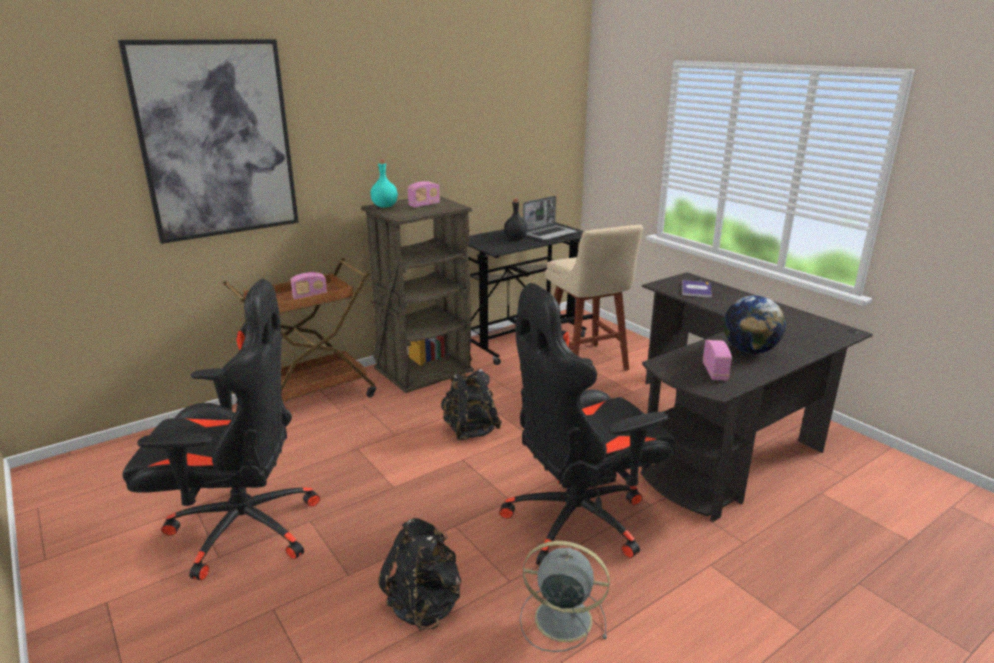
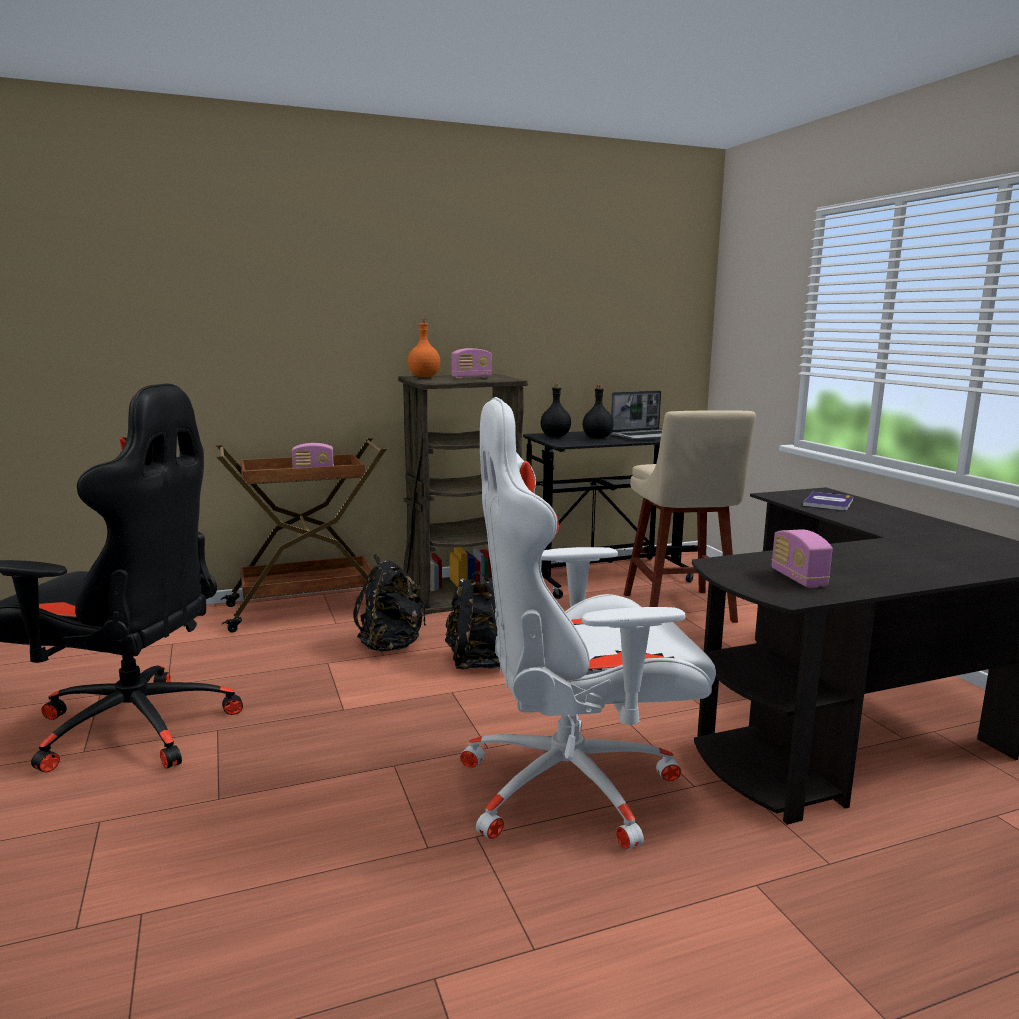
camera: 15 degrees right, 10 degrees down
(216, 140) = (228, 280): picture -> none
(385, 206) = (424, 377): turquoise bottle -> orange bottle
(425, 604) = (291, 854): black backpack -> black backpack (391, 645)
(483, 240) = (556, 436): none -> black bottle
(560, 618) = (473, 913): grey fan -> none
(585, 518) = (583, 787): black office chair -> white office chair
(715, 372) = (798, 578): radio -> radio turned 150 degrees clockwise
(749, 351) = (872, 563): globe -> none

